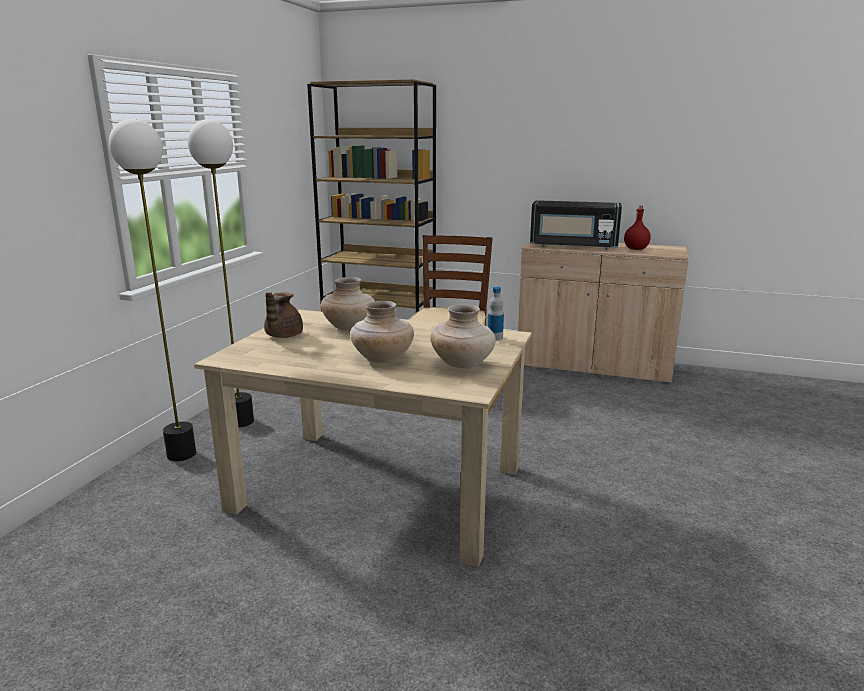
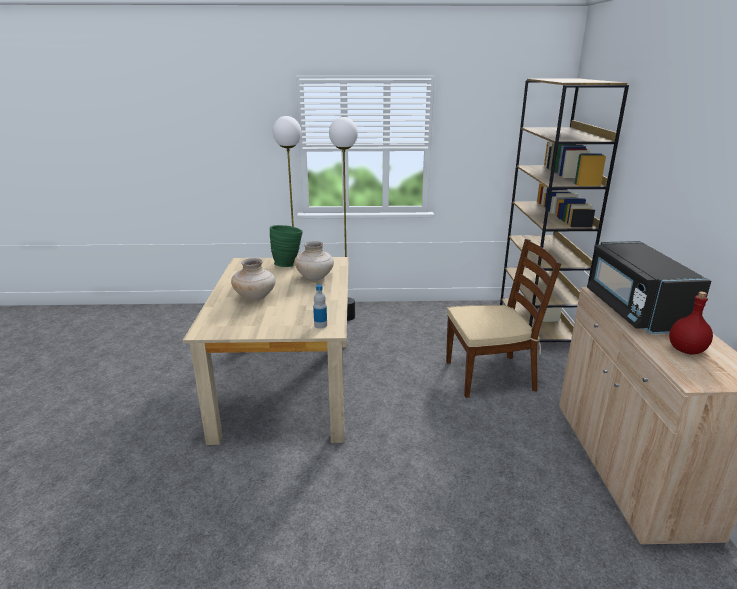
camera: 70 degrees right, 5 degrees up
(282, 336) = (288, 264): brown teapot -> green vase
(463, 364) = (254, 322): beige vase -> none

